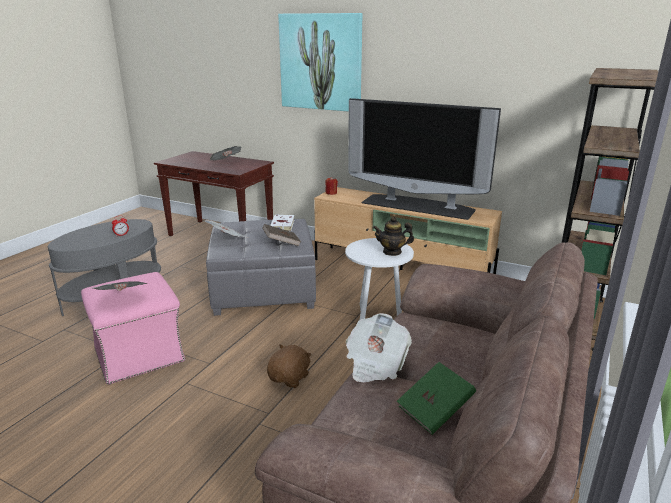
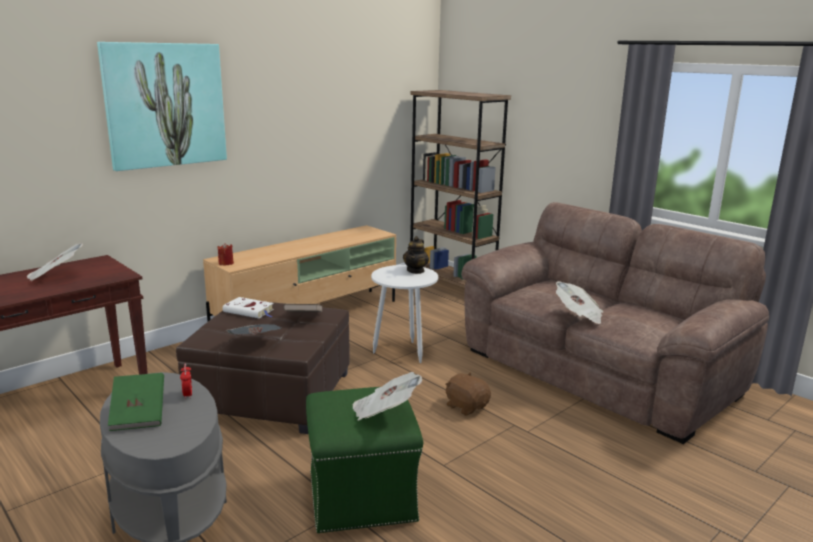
camera: 70 degrees left, 5 degrees down
(140, 354) = (361, 495): pink ottoman -> green ottoman
(264, 289) = (273, 393): grey ottoman -> brown ottoman
(418, 206) = (319, 243): television -> none
(435, 410) = (639, 308): green book -> green book (139, 415)

